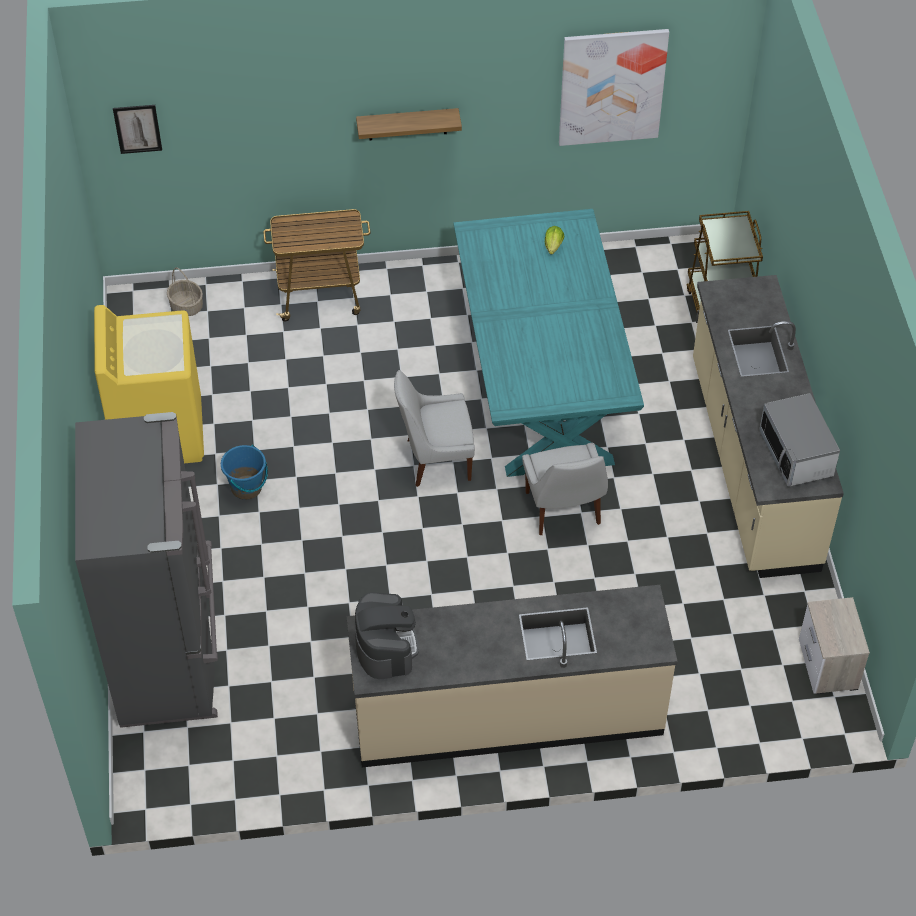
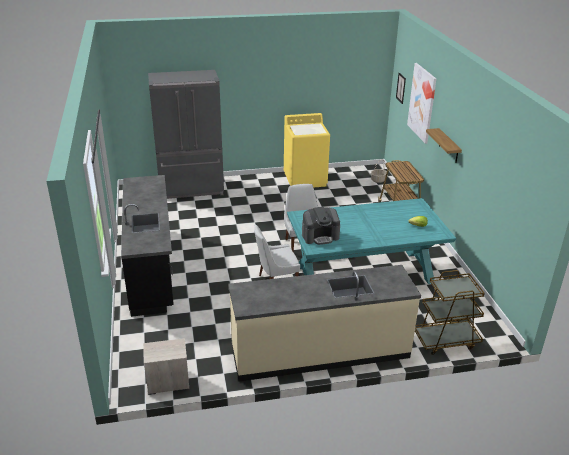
camera: 85 degrees right, 20 degrees down
(247, 488) = (279, 199): blue bucket -> none
(385, 647) = (146, 183): coffee machine -> coffee machine (320, 236)
(507, 714) = (152, 268): beige counter -> black counter
(612, 86) = (504, 182): picture -> picture (422, 102)
(796, 454) = (265, 299): microwave -> none

